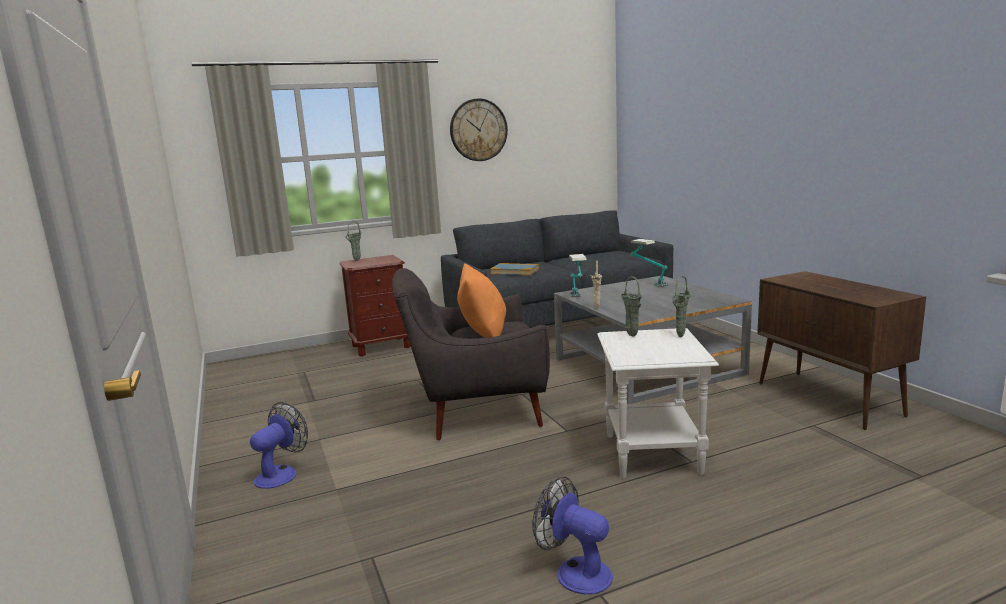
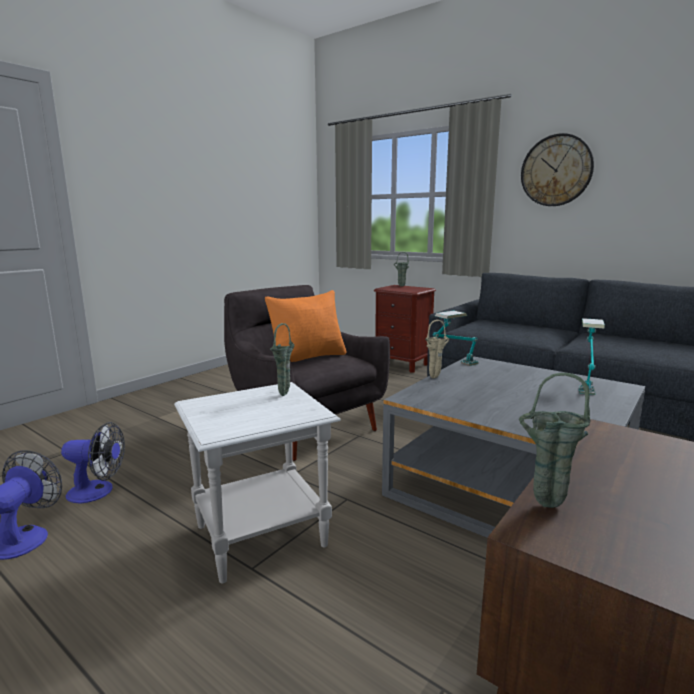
camera: 60 degrees right, 0 degrees up
(282, 473) = (175, 398): fan -> fan (98, 492)
(515, 271) = (497, 328): book -> none
(680, 337) = (292, 416): green vase -> green vase (544, 506)

